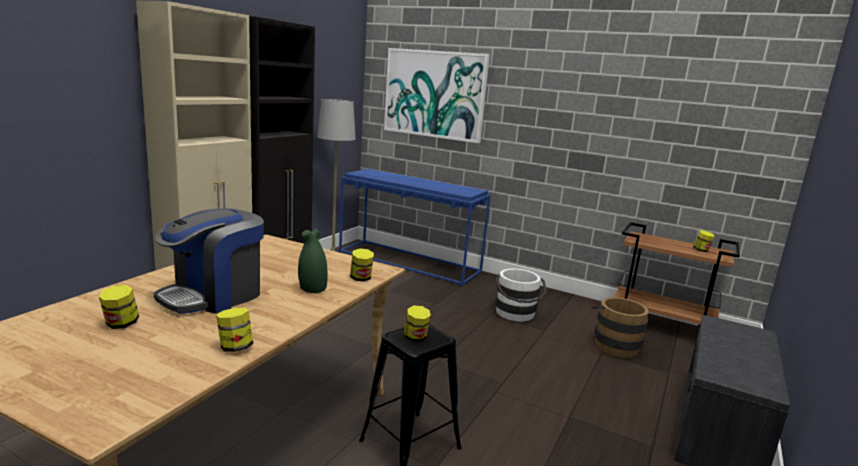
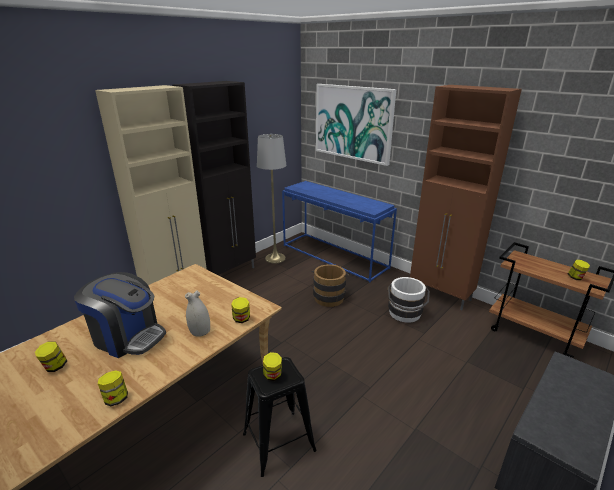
camera: 15 degrees right, 10 degrees up
(214, 295) = (128, 336): coffee machine -> coffee machine turned 120 degrees counterclockwise
(312, 289) = (199, 331): green vase -> white vase
(549, 295) = (440, 295): none -> brown cabinet
(614, 344) = (482, 352): brown bucket -> brown bucket (329, 296)

